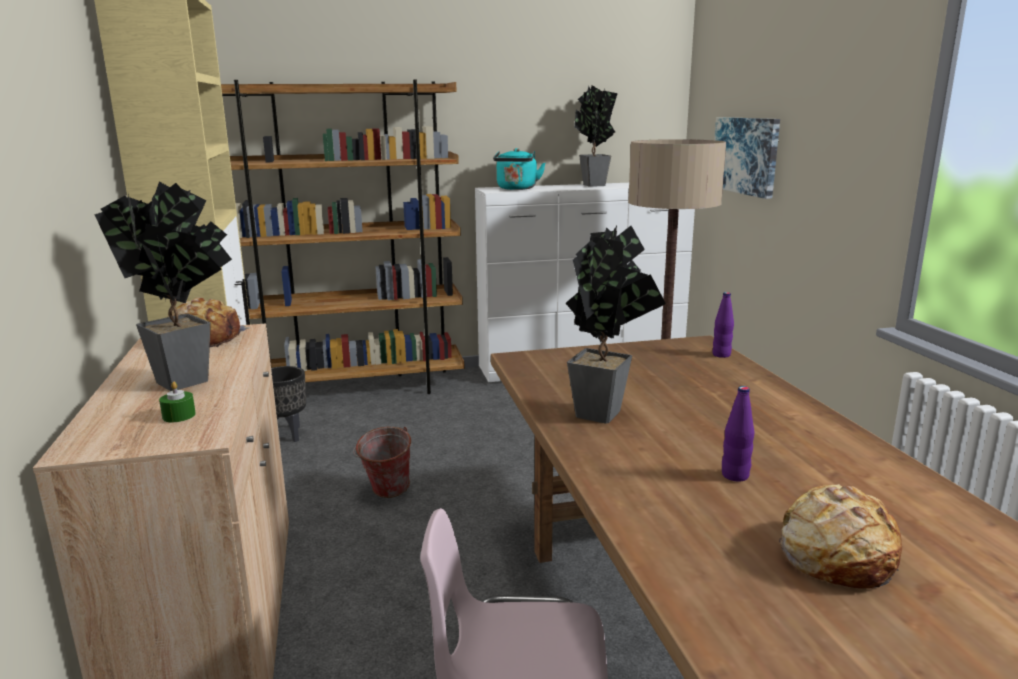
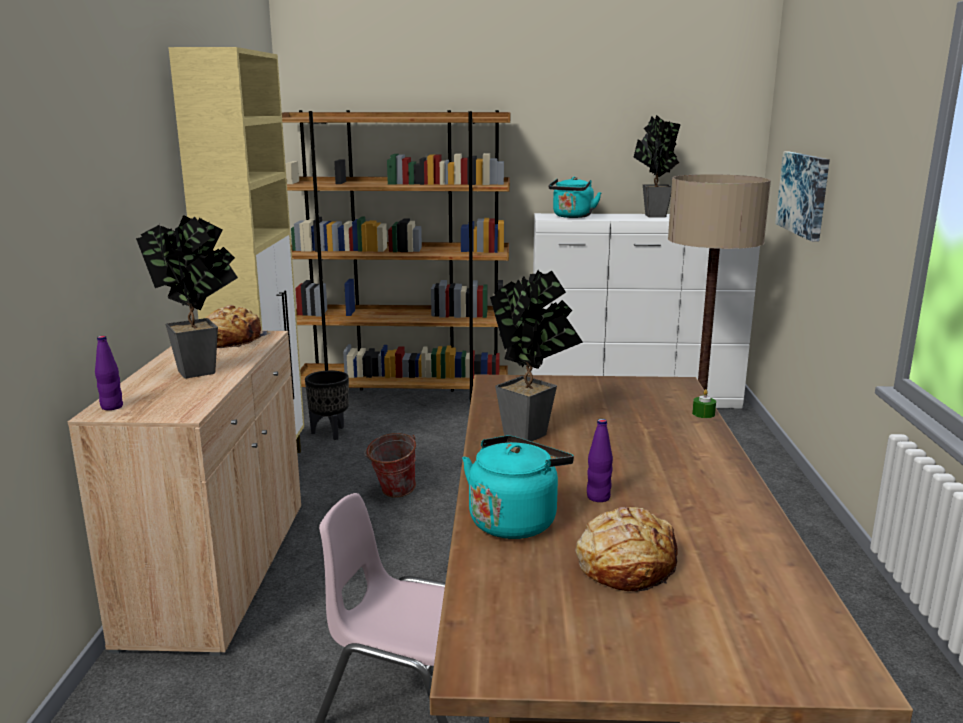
camera: 15 degrees right, 0 degrees up
(179, 416) = (179, 397): green candle -> green candle (703, 414)
(672, 517) = (515, 520): none -> turquoise kettle
(721, 355) = (687, 396): purple bottle -> purple bottle (112, 407)

